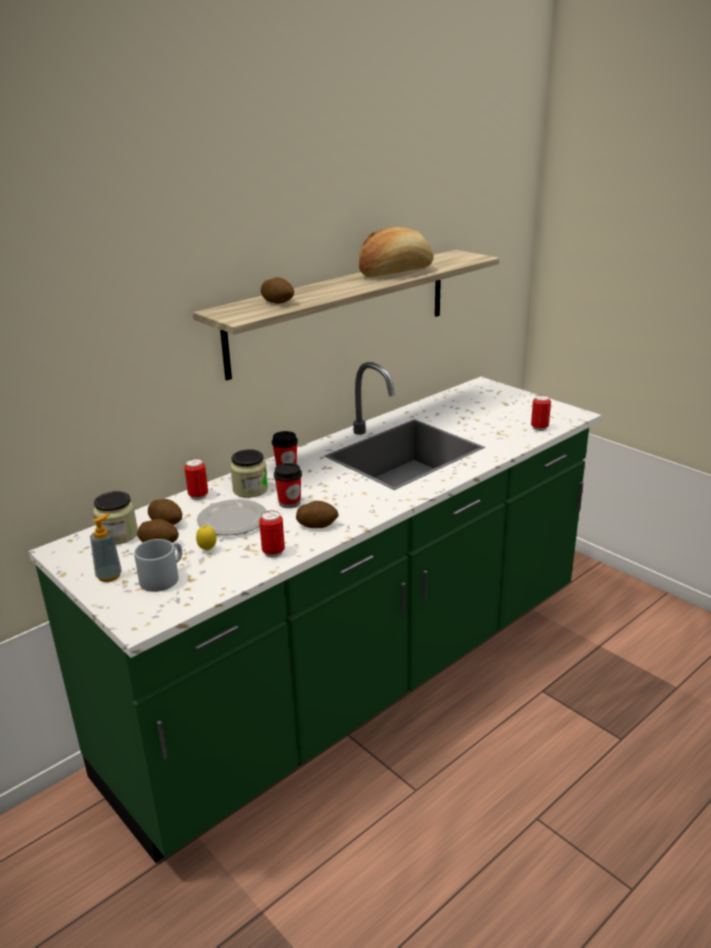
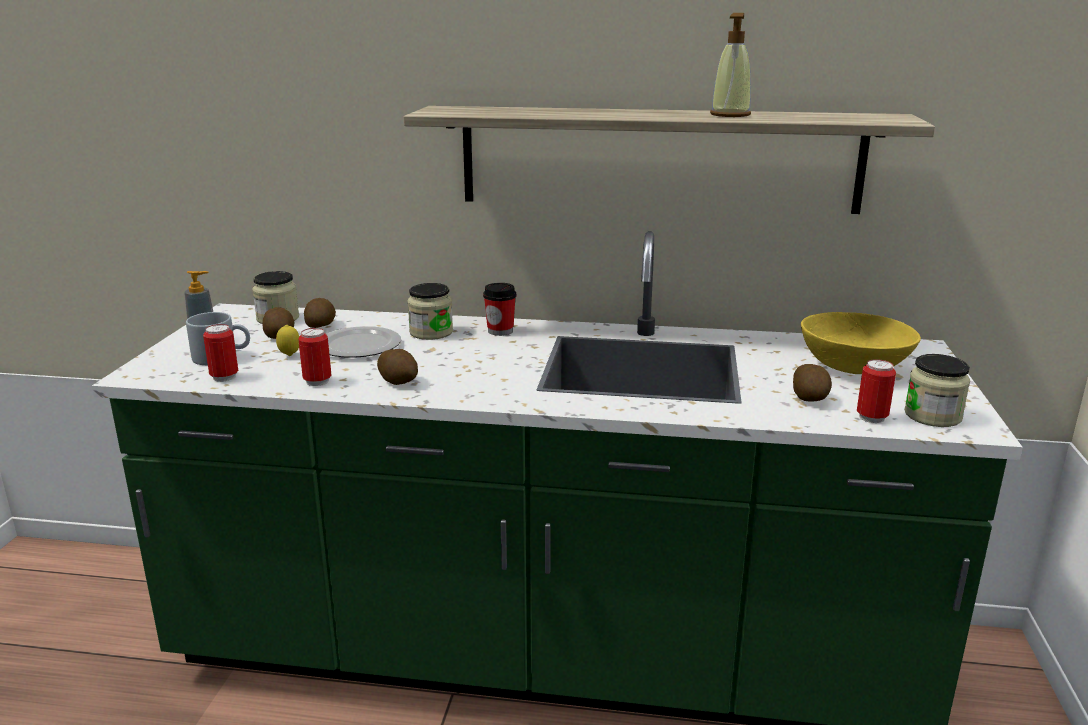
camera: 50 degrees right, 5 degrees down
(198, 496) = (387, 319): can -> can (224, 377)
(278, 302) = (511, 111): potato -> potato (810, 398)
(289, 503) = (428, 355): cup -> none
(395, 272) = (730, 114): bread -> soap dispenser
(482, 406) = (854, 367): none -> yellow bowl
(554, 416) = (932, 416): none -> jar

